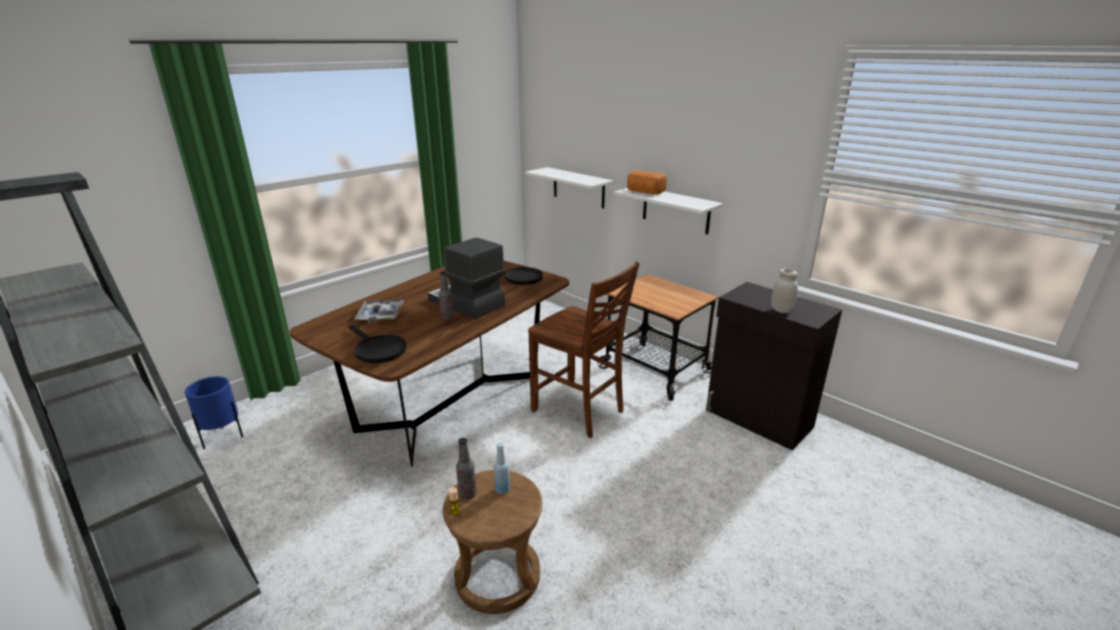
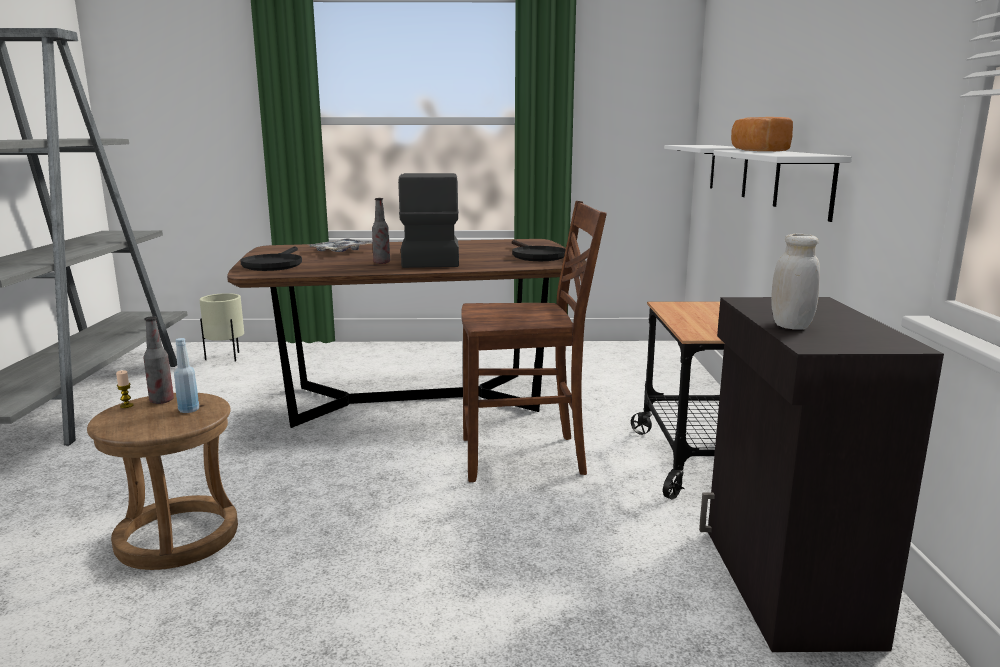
camera: 45 degrees right, 10 degrees down
(223, 437) = (227, 358): blue planter -> beige planter
(579, 411) = (525, 457): brown chair -> brown chair turned 90 degrees counterclockwise

